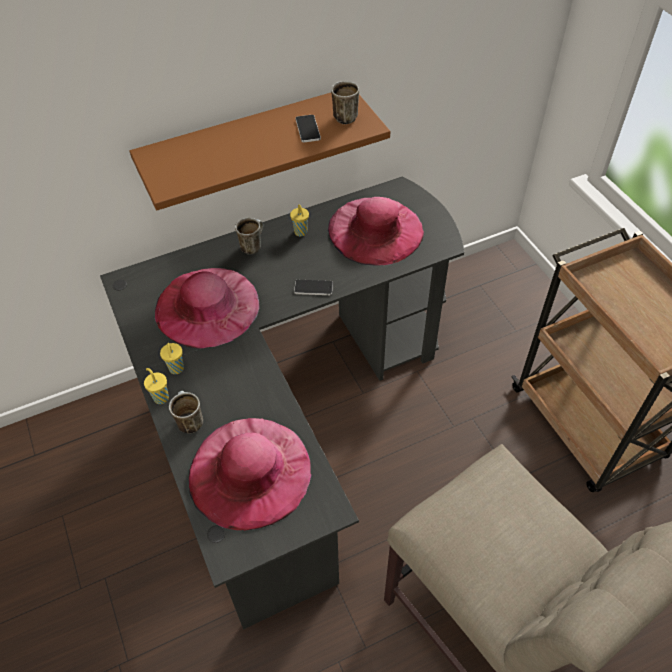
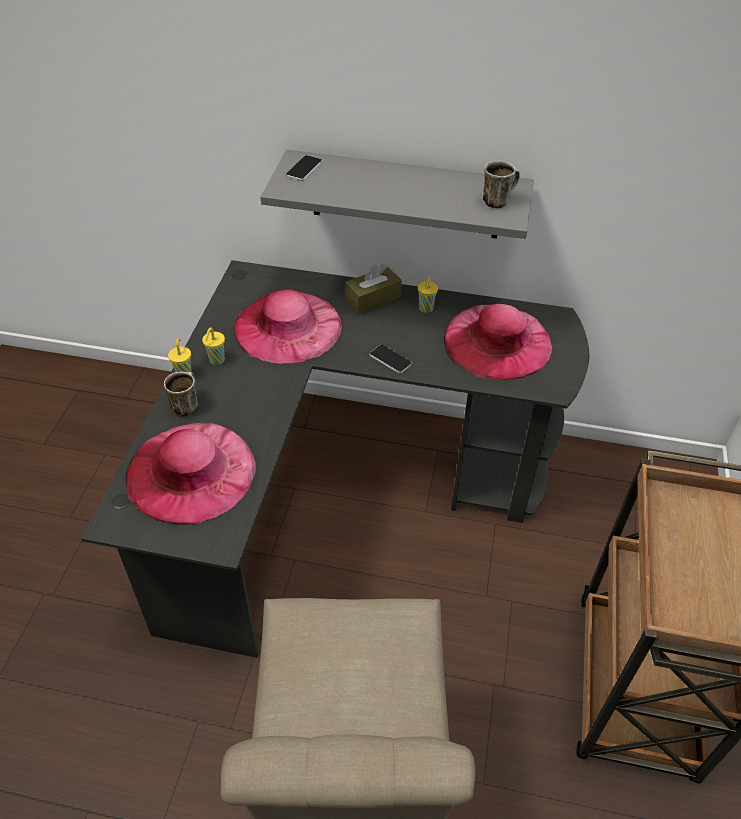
camera: 35 degrees right, 5 degrees down
(249, 144) = (406, 195): brown shelf -> grey shelf
(252, 245) = (373, 298): mug -> brown tissue box
(307, 129) = (450, 196): phone -> phone (304, 169)

